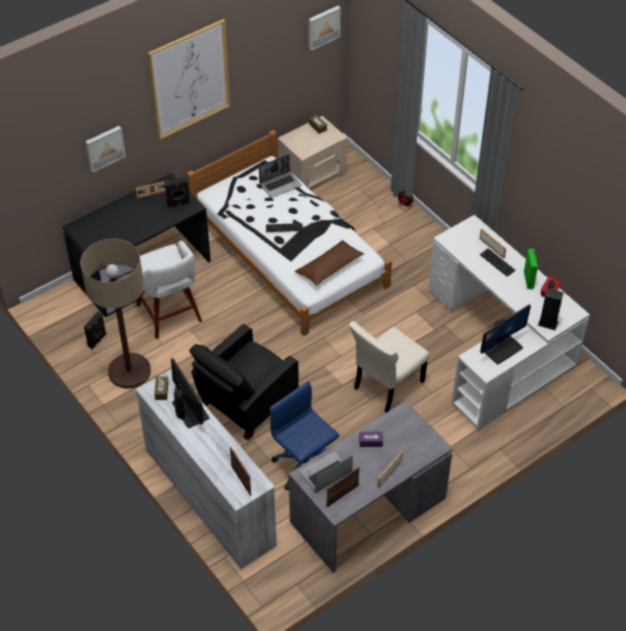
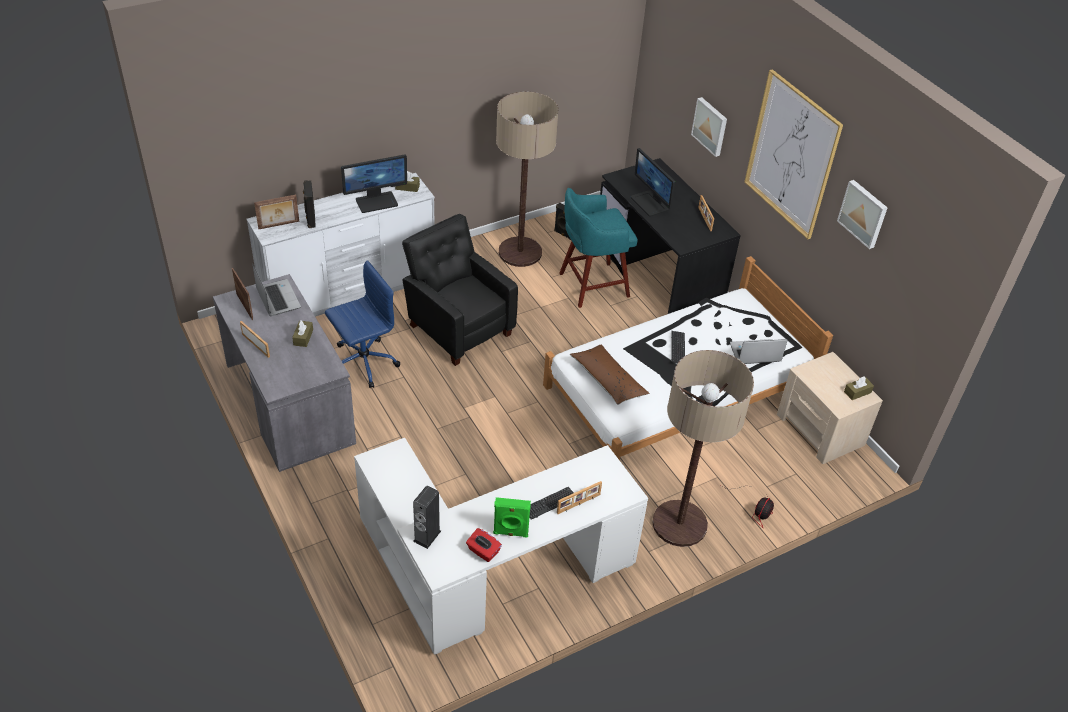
camera: 95 degrees right, 5 degrees down
(169, 314) = (591, 285): white stool -> turquoise stool
(178, 204) = (688, 236): black speaker -> black speaker (310, 219)
(280, 184) = (754, 354): laptop -> laptop turned 105 degrees clockwise
(323, 26) = (931, 288): picture -> picture (863, 213)
(370, 442) = (303, 337): purple tissue box -> brown tissue box
(386, 386) = (452, 446): beige chair -> none
(423, 247) = (679, 524): none -> floor lamp
(502, 348) = (403, 483): monitor -> monitor (650, 203)

